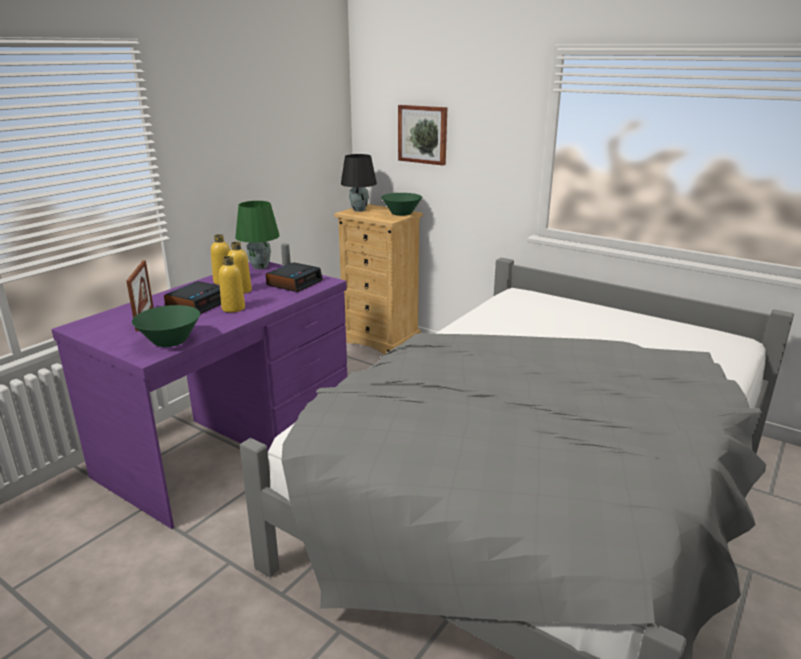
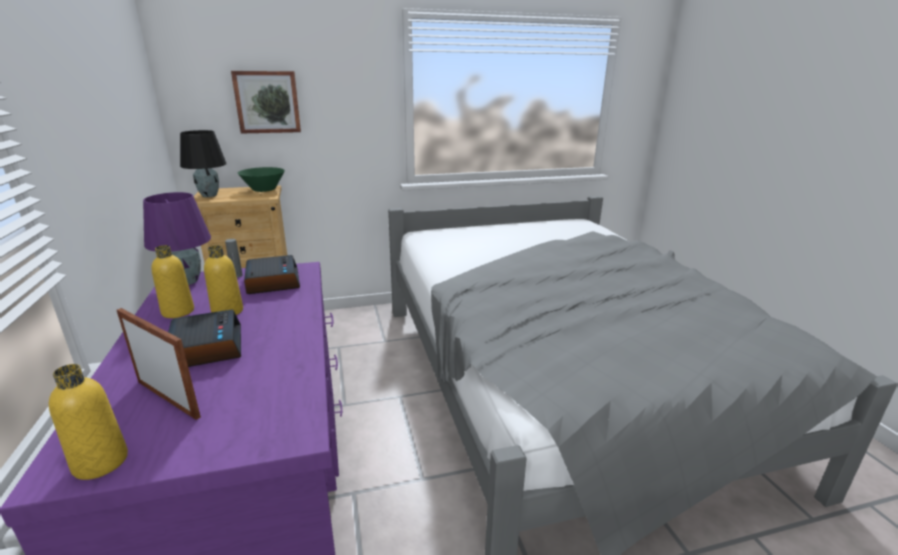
camera: 50 degrees left, 0 degrees up
(170, 341) = (284, 402): green bowl -> none
(233, 308) = (268, 331): yellow bottle -> yellow bottle (100, 462)
(260, 267) = (188, 281): green table lamp -> purple table lamp

